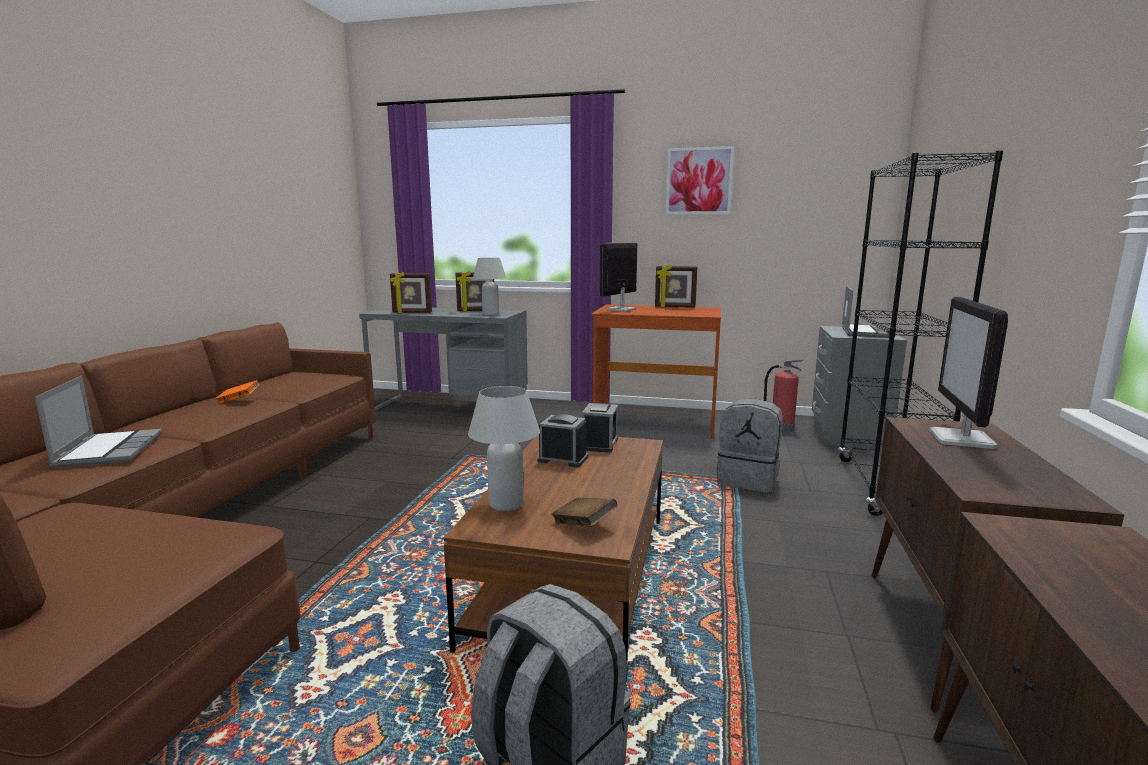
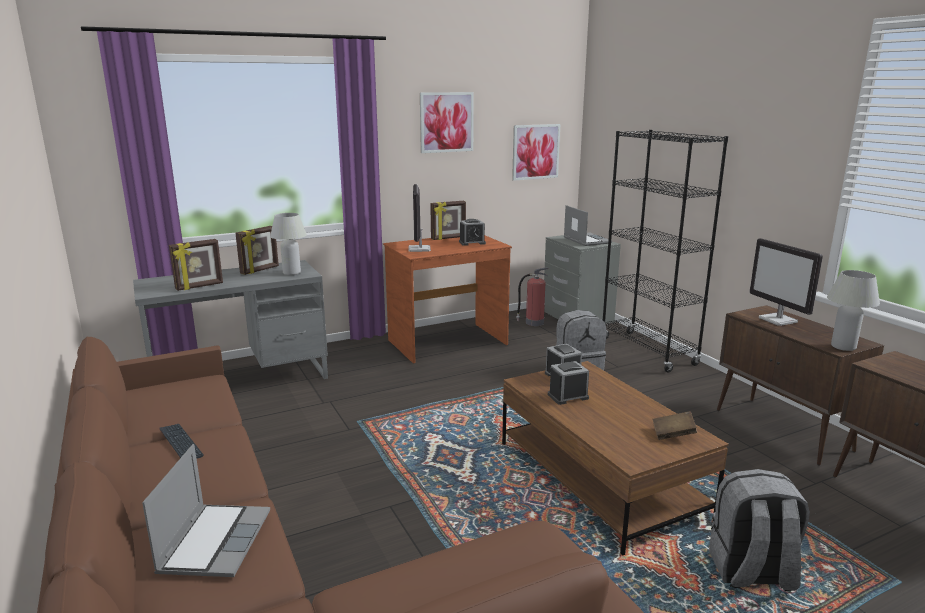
camera: 40 degrees left, 5 degrees up
(109, 450) = (215, 541): laptop -> laptop turned 60 degrees clockwise
(239, 400) = (180, 443): orange book -> keyboard
(506, 504) = (611, 440): white table lamp -> white table lamp (843, 347)
(686, 311) = (472, 243): none -> alarm clock
(821, 219) = (535, 152): none -> picture

